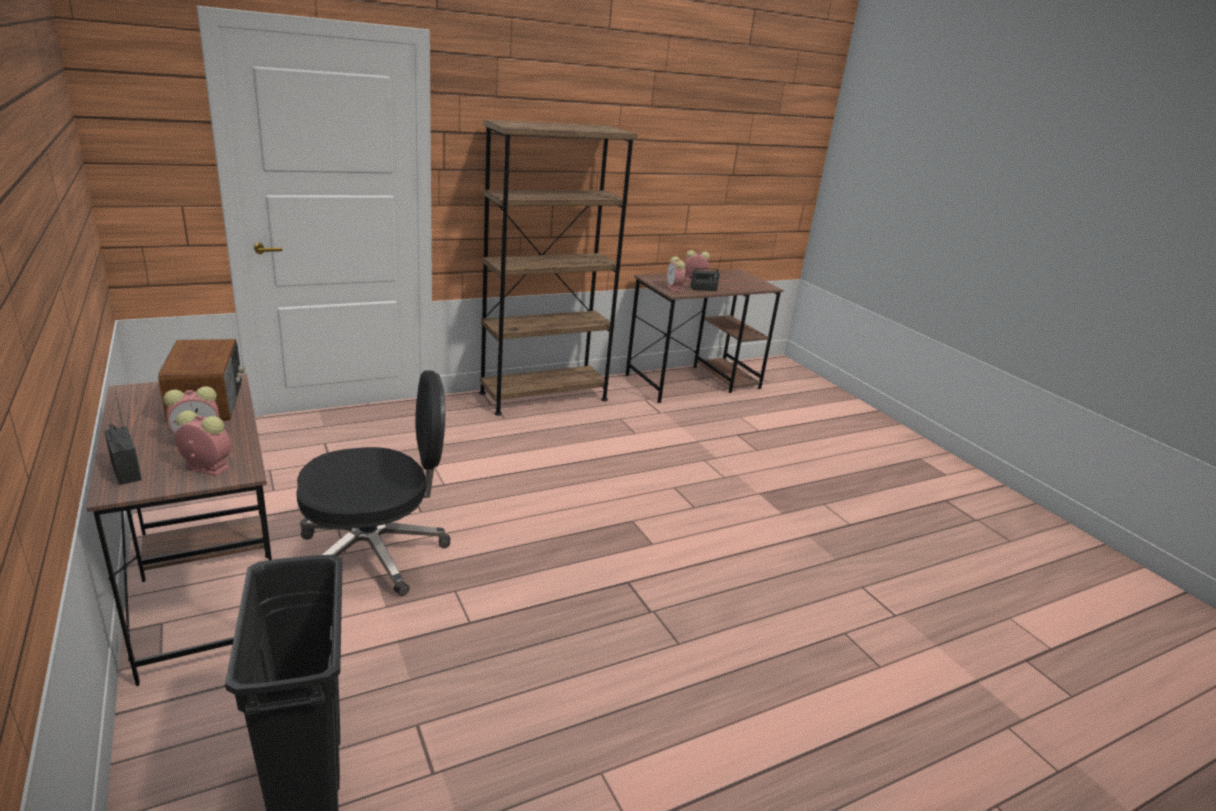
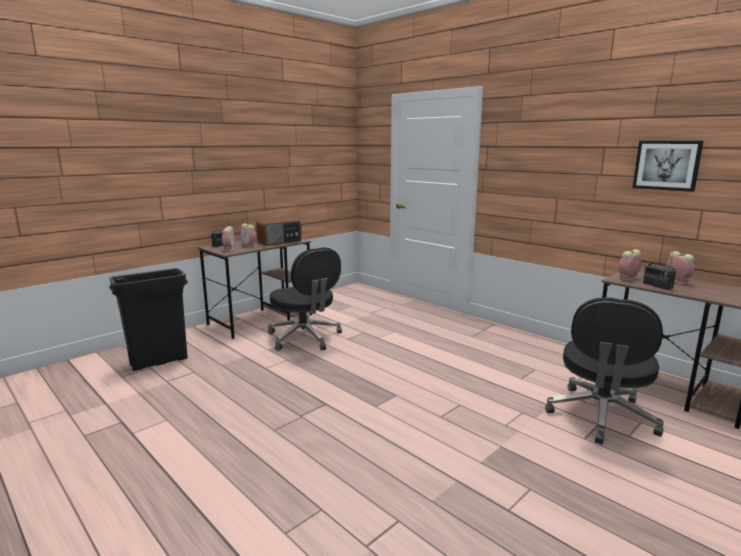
camera: 75 degrees right, 10 degrees down
(543, 396) = (521, 340): brown bookcase -> none
(664, 160) = (666, 165): none -> picture
(725, 428) = (601, 416): none -> black office chair

